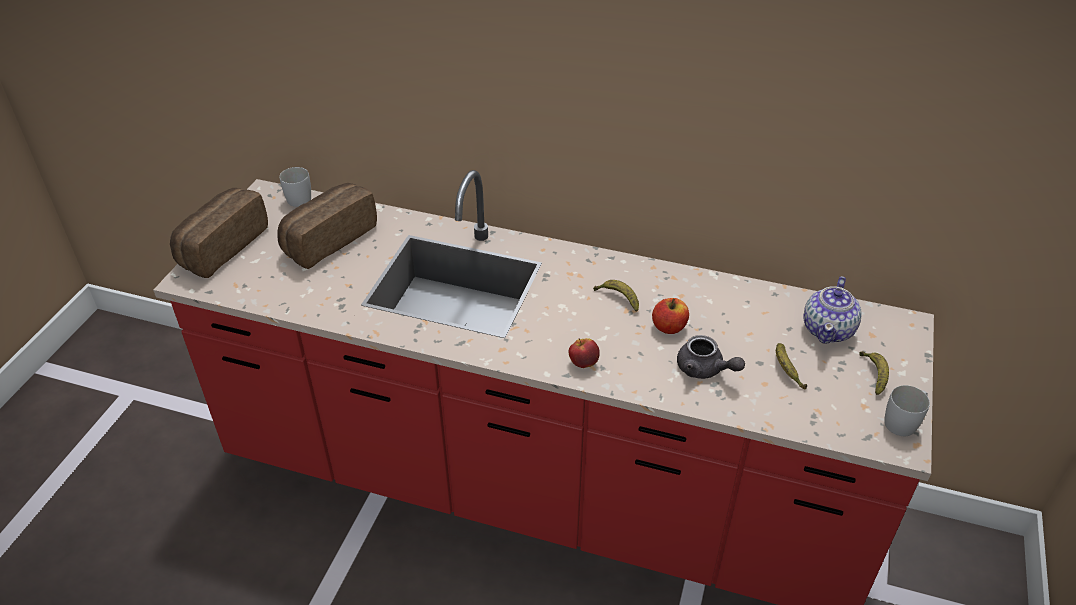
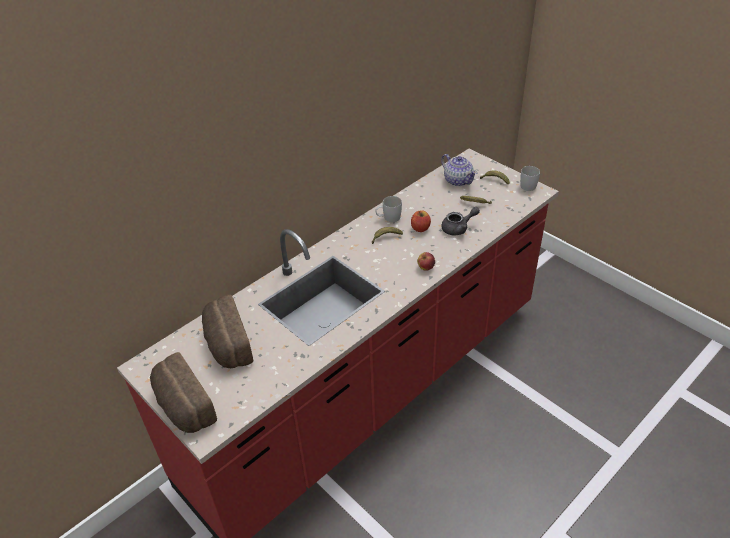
camera: 60 degrees left, 0 degrees up
(296, 197) = (163, 349): white mug -> white mug (388, 218)

